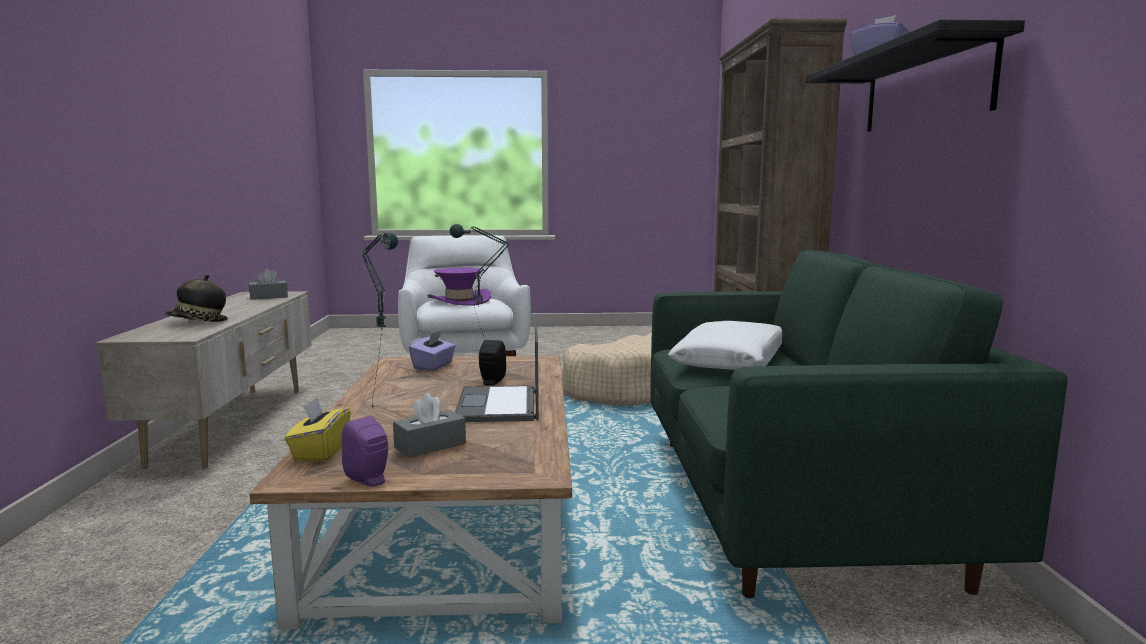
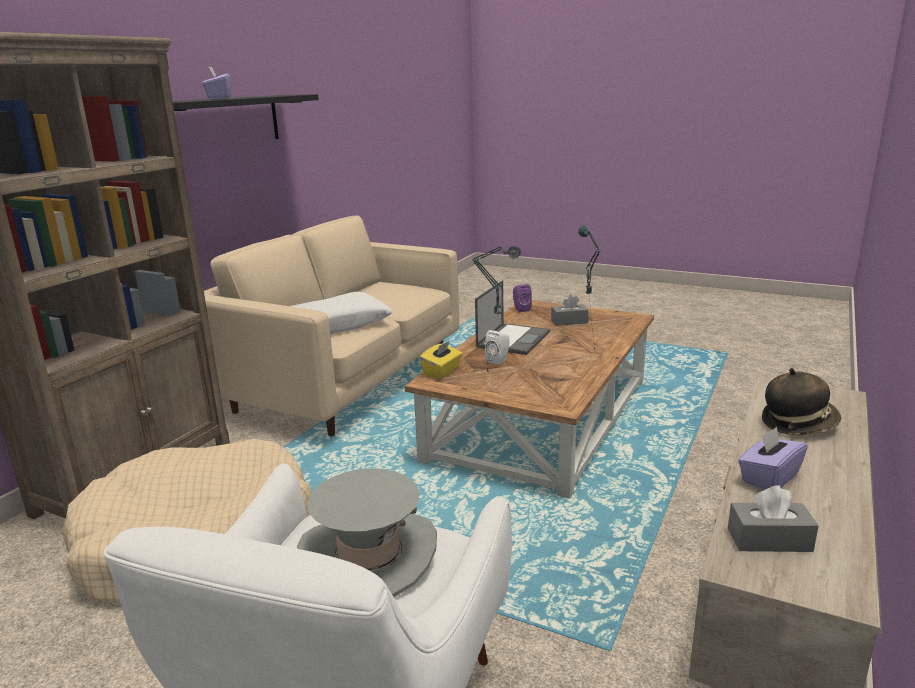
camera: 150 degrees left, 10 degrees up
(320, 451) = (625, 327): yellow tissue box -> yellow tissue box (442, 372)
(370, 480) = (602, 311): purple speaker -> purple speaker (520, 309)
(433, 366) = (529, 390): purple tissue box -> purple tissue box (768, 478)
(459, 301) = (369, 555): purple hat -> grey hat
(491, 382) = (499, 360): black speaker -> white speaker
(789, 503) = (346, 382): green sofa -> beige sofa

